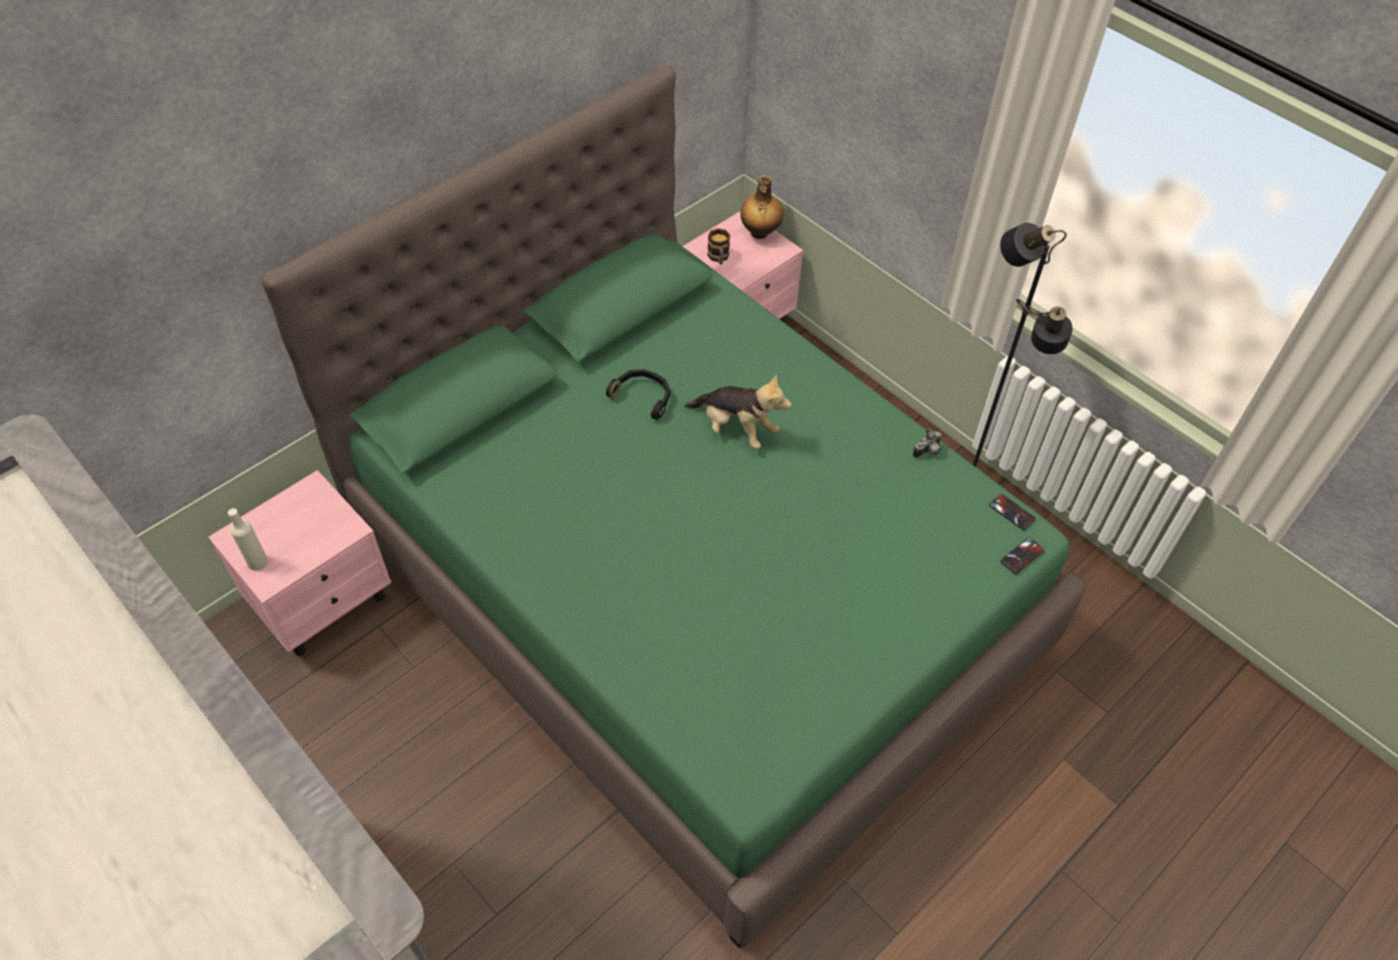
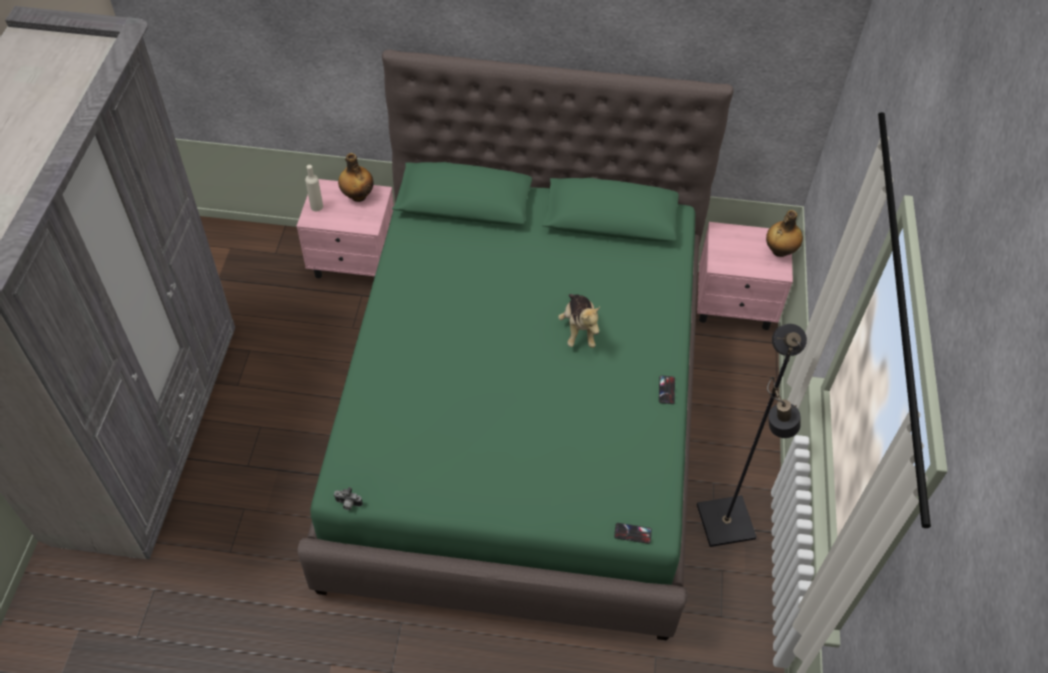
camera: 50 degrees right, 0 degrees up
(291, 510) = (358, 196): none -> bottle
(643, 397) = (555, 272): black headphones -> none
(718, 258) = (733, 246): mug -> none
(928, 452) = (663, 435): camera -> camera (348, 504)
(1012, 512) = (662, 508): phone -> phone (666, 390)

